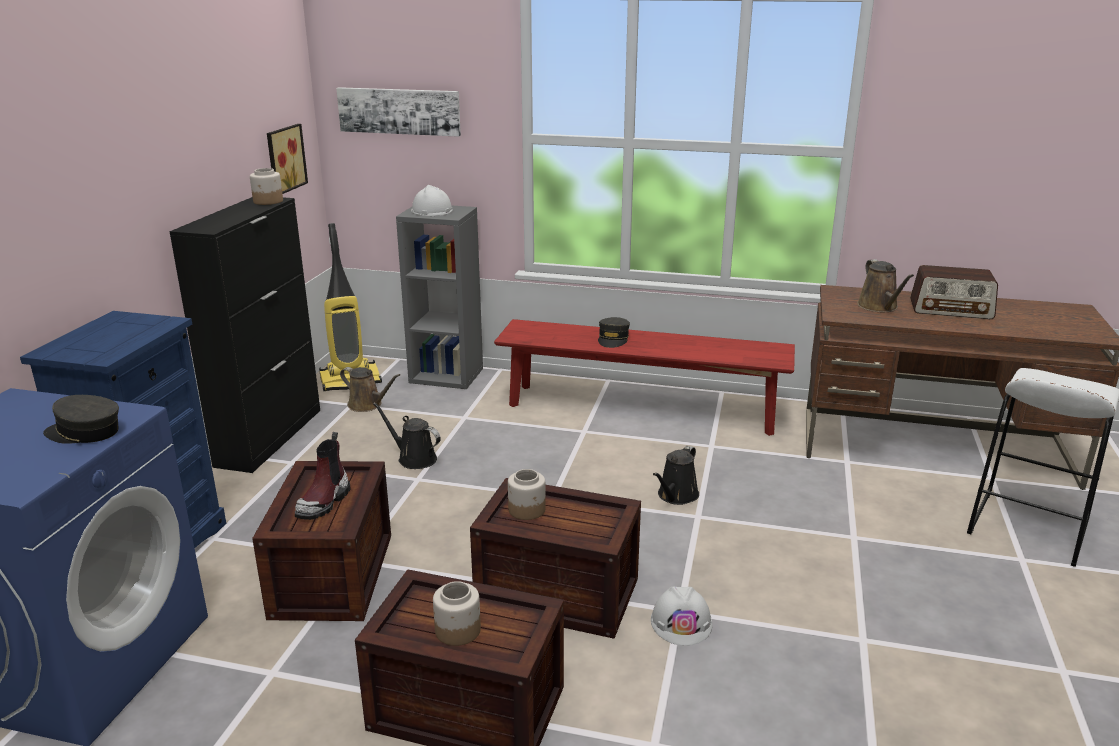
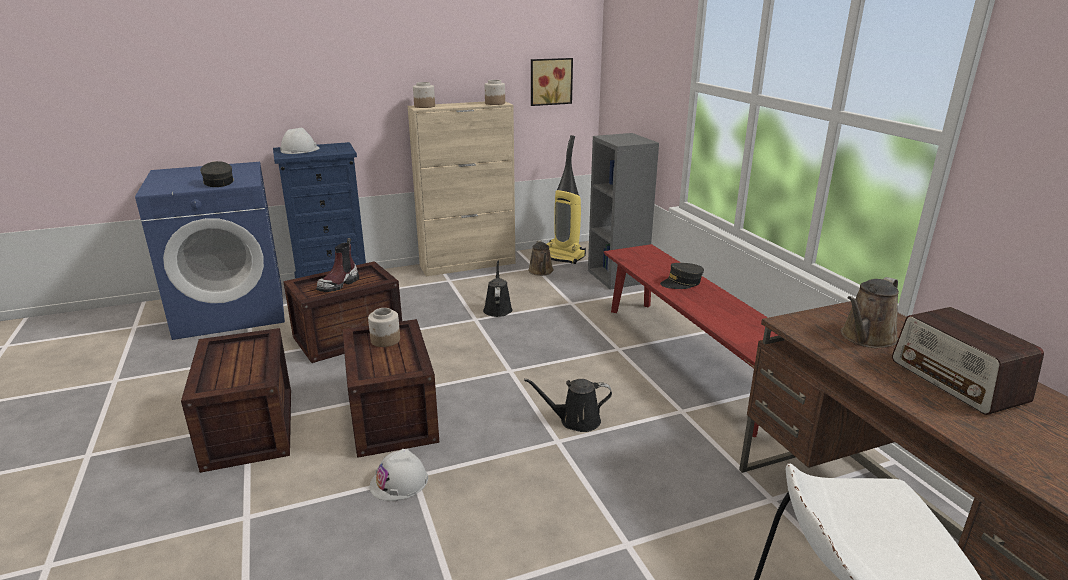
camera: 55 degrees right, 0 degrees up
(270, 437) = (468, 264): black cabinet -> beige cabinet
(324, 502) = (339, 284): boot -> boot turned 45 degrees counterclockwise
(399, 111) = (634, 55): picture -> none
(431, 210) = (622, 138): white hard hat -> white hard hat (300, 150)
(457, 631) = (226, 365): jar -> jar (424, 106)

